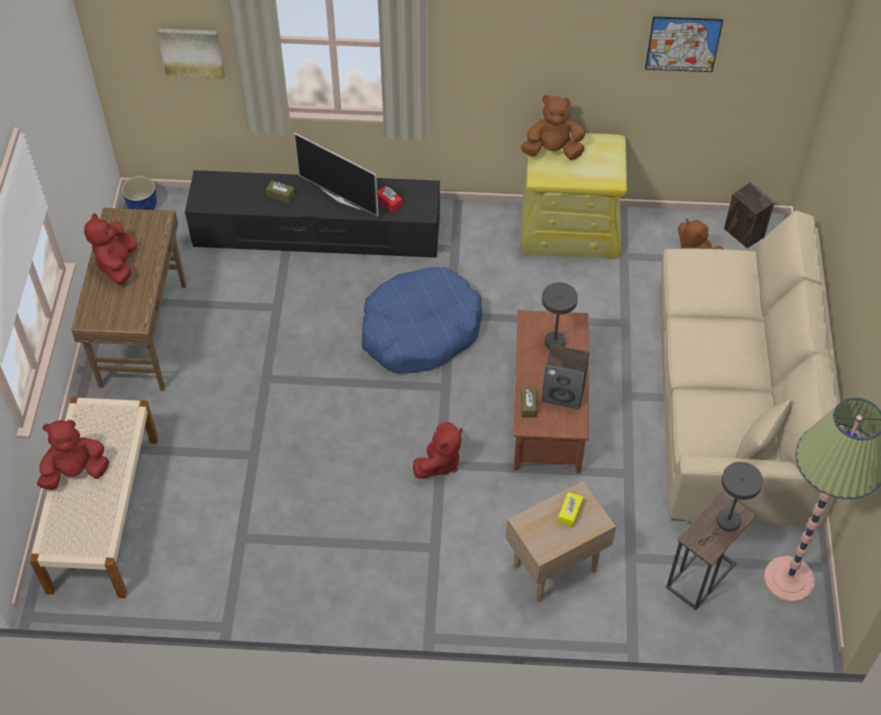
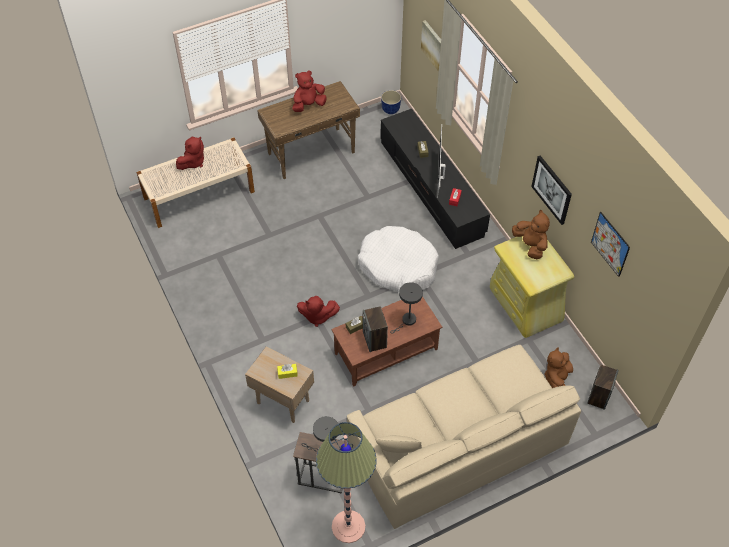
camera: 60 degrees right, 0 degrees up
(76, 472) = (193, 162): red plush toy -> red plush toy turned 90 degrees clockwise
(420, 331) = (398, 266): blue dog bed -> white dog bed
(542, 60) = (552, 189): none -> picture

